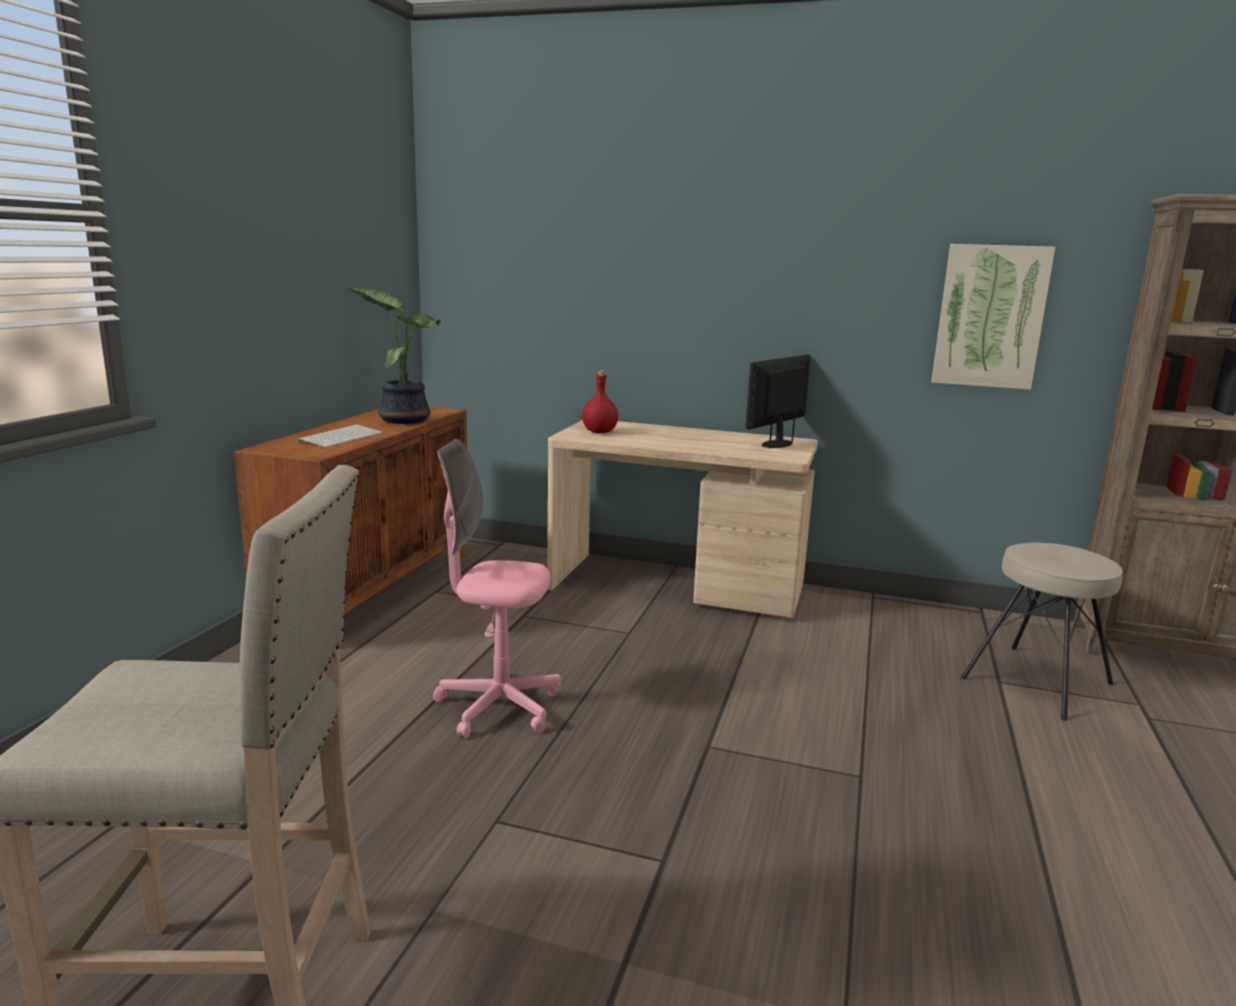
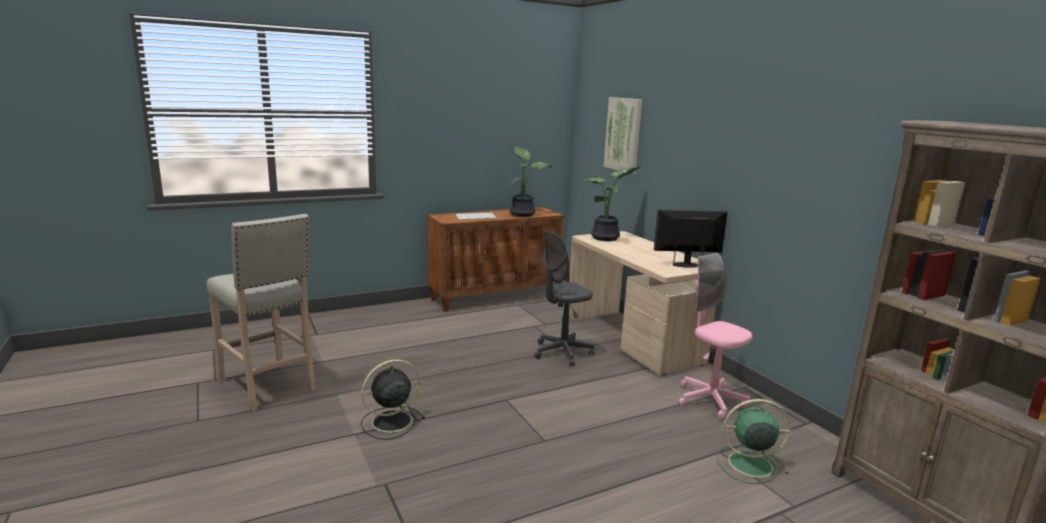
camera: 45 degrees right, 0 degrees up
(498, 706) = (460, 352): pink office chair -> pink office chair (710, 400)
(600, 432) = (606, 238): red bottle -> potted plant
(634, 639) = (562, 352): none -> grey office chair
(634, 894) = (390, 422): none -> black fan
(990, 316) = (829, 201): picture -> picture (623, 134)
(1038, 681) = (748, 464): beige stool -> green fan

